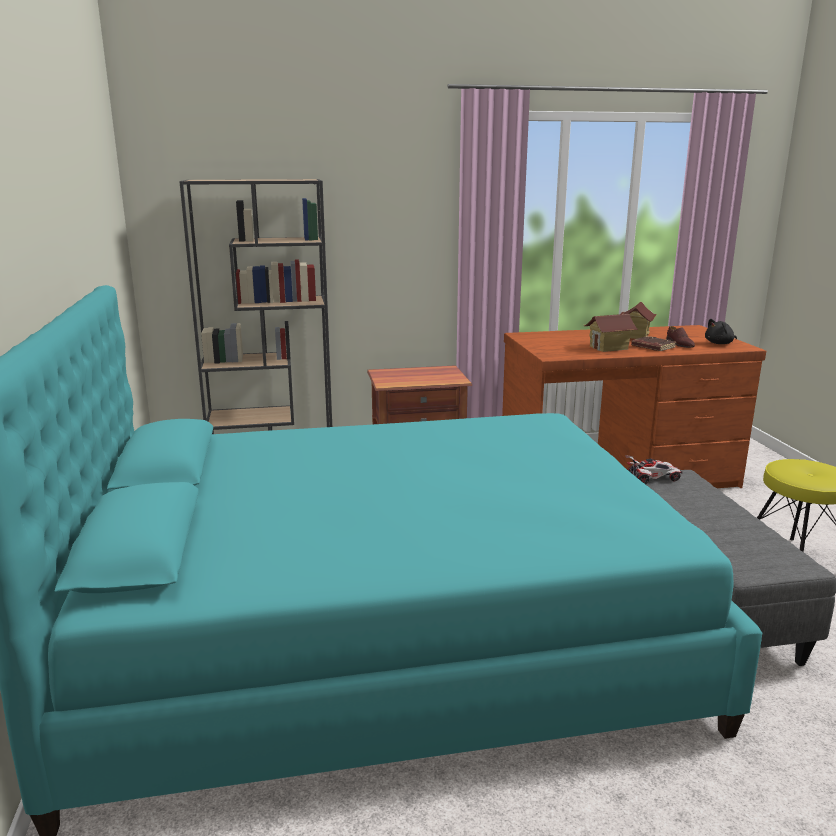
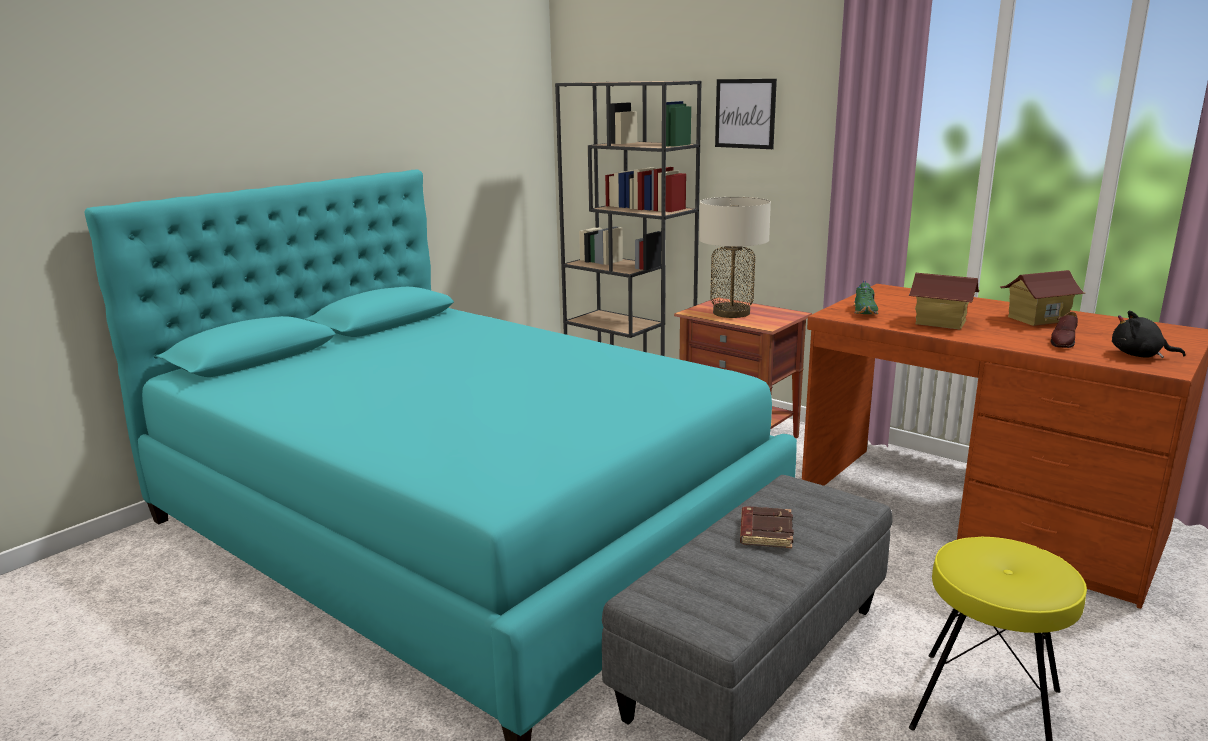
camera: 50 degrees right, 0 degrees up
(365, 208) = (745, 113): none -> picture
(412, 378) = (731, 313): none -> table lamp
(558, 350) = (865, 311): none -> green shoe
(652, 347) = (1007, 335): brown book -> brown book (765, 532)
(652, 479) = (803, 492): toy car -> none

